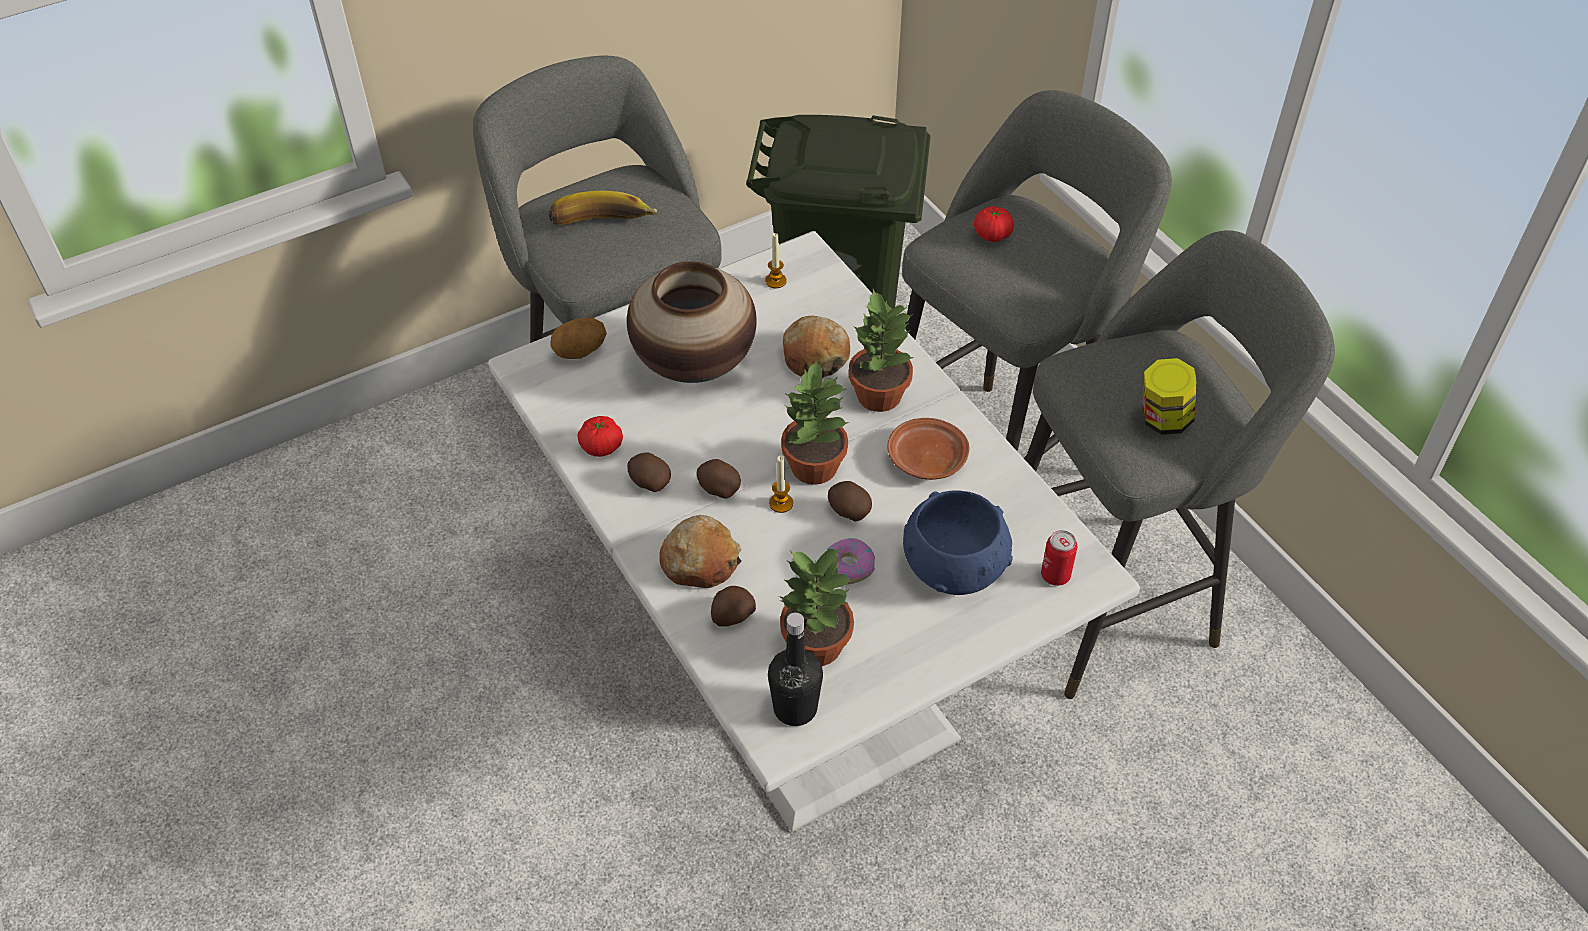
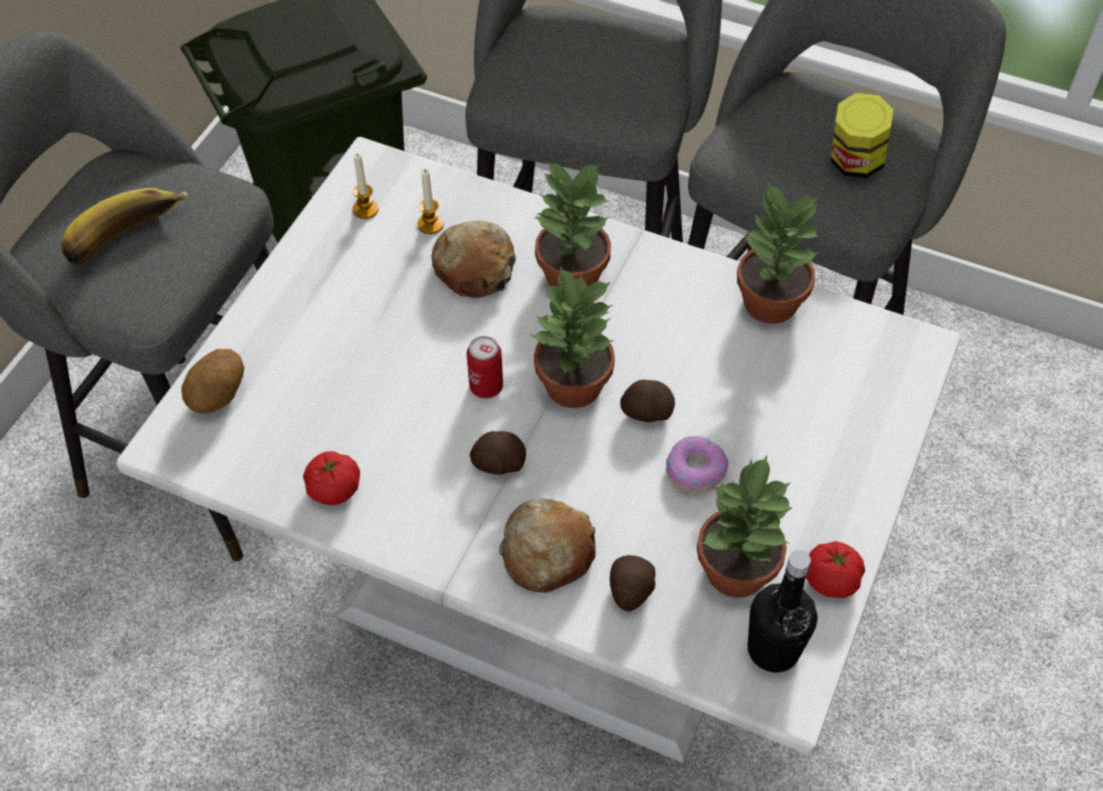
camera: 35 degrees left, 5 degrees up
(649, 482) = (420, 499): potato -> none
(694, 365) = (357, 343): vase -> none
(781, 503) = (574, 443): candle -> candle (430, 224)
(926, 459) = (672, 317): brown plate -> none
(954, 566) = (790, 410): blue bowl -> none
(992, 235) = (548, 56): tomato -> tomato (831, 580)
(1007, 485) = (768, 302): none -> potted plant
(1055, 575) = (885, 367): can -> can (486, 387)

